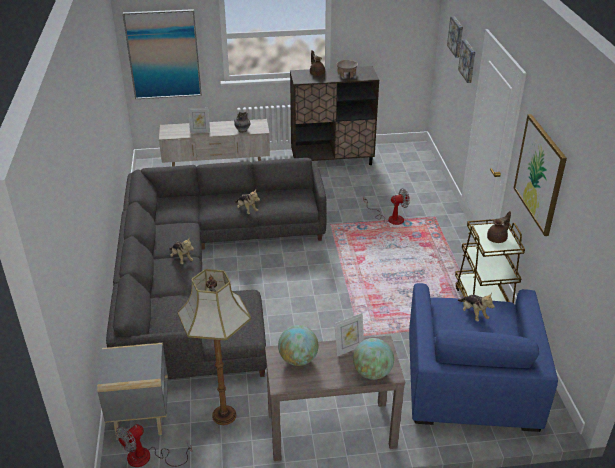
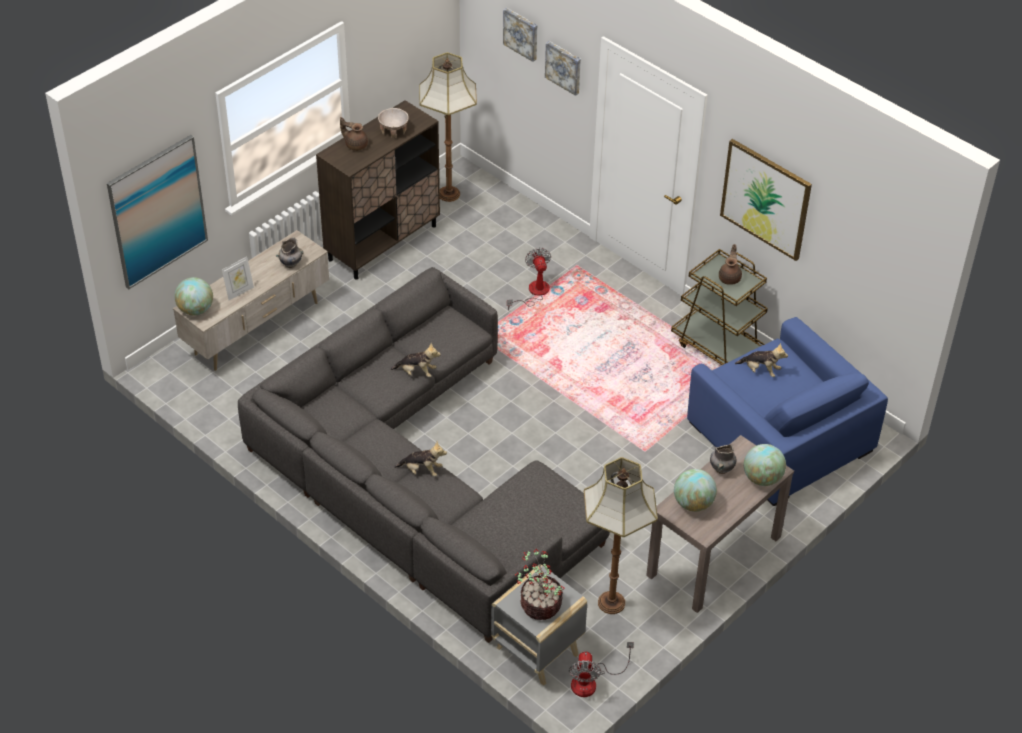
camera: 40 degrees left, 10 degrees up
(127, 366) = (539, 604): none -> potted plant
(168, 129) = (195, 310): none -> globe
(348, 349) = (721, 468): picture frame -> grey vase
(390, 218) = (533, 293): fan -> fan turned 45 degrees counterclockwise
(398, 154) = (449, 193): none -> floor lamp

